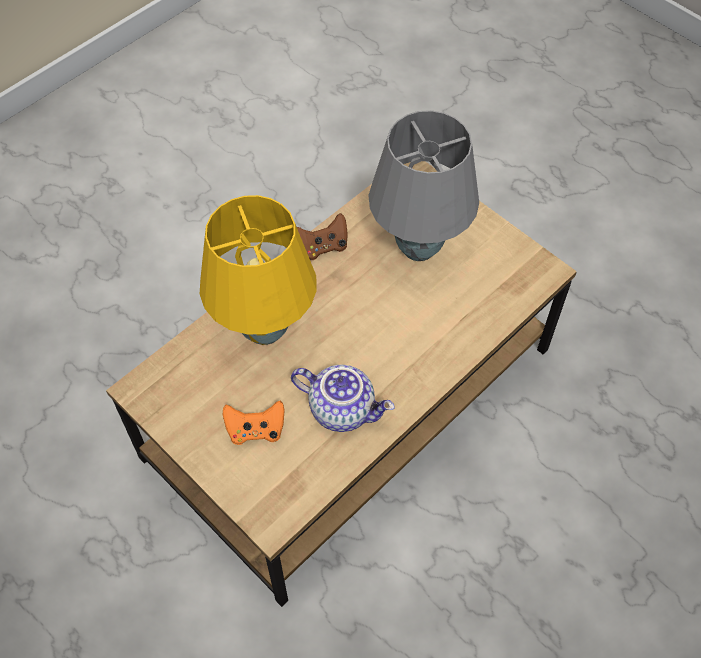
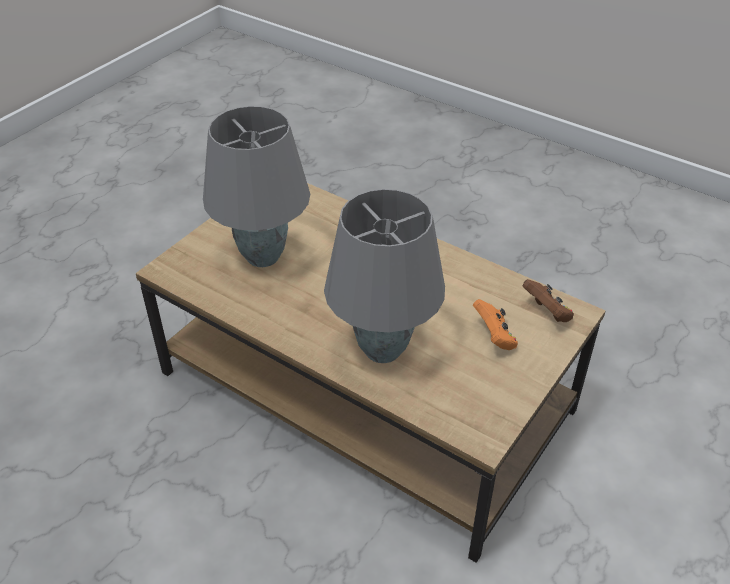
camera: 100 degrees left, 15 degrees down
(263, 330) = (383, 351): yellow table lamp -> grey table lamp
(323, 247) = (270, 322): brown game controller -> brown game controller (547, 313)
(343, 408) = (451, 284): teapot -> none

